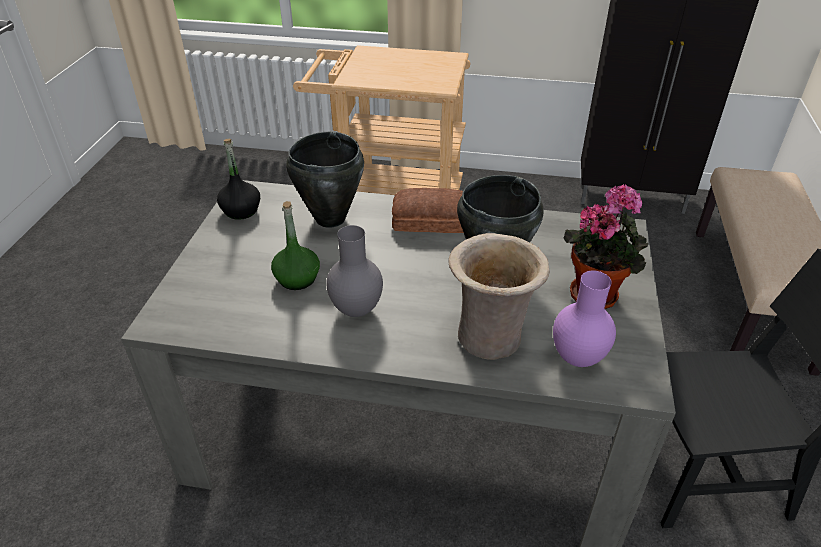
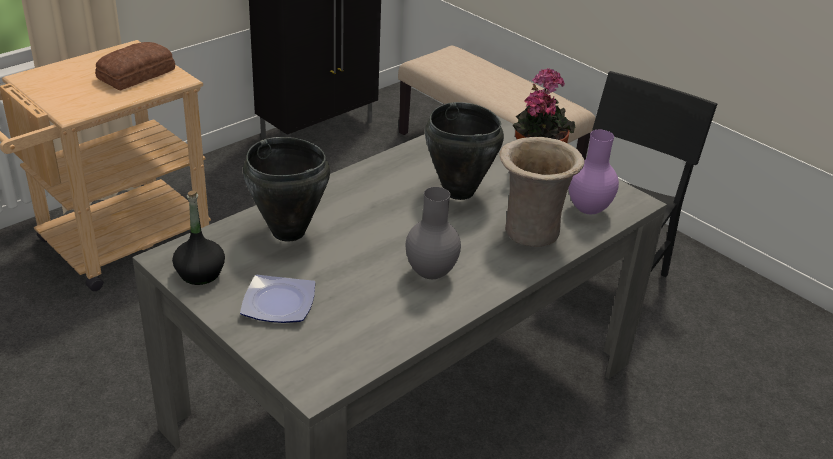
camera: 55 degrees left, 5 degrees down
(242, 258) = (280, 302): none -> plate
(297, 279) = (352, 285): green bottle -> none
(433, 221) = (365, 187): bread -> bread (138, 74)

